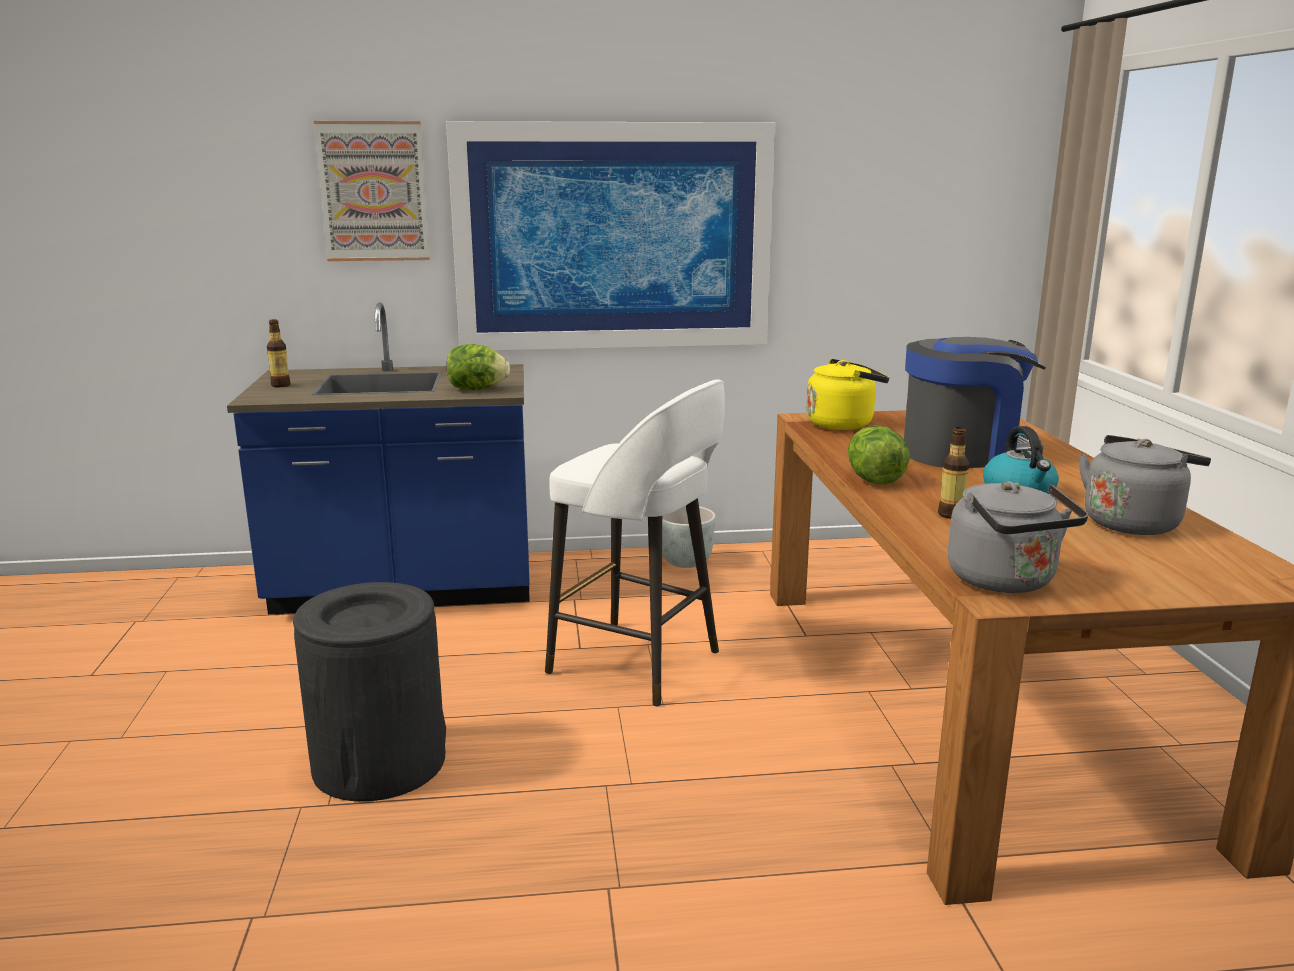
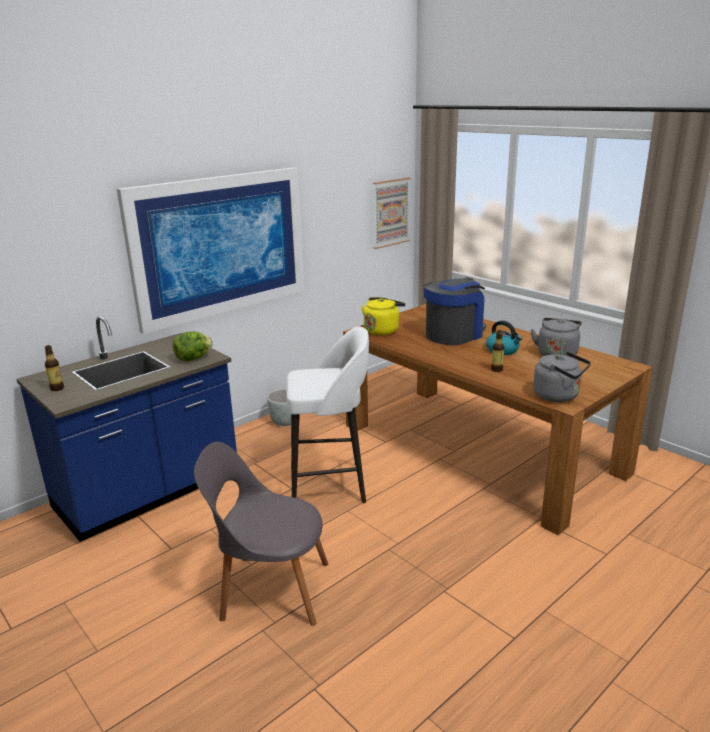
camera: 35 degrees left, 5 degrees up
(373, 192) = (73, 241): picture -> picture (390, 212)
(379, 761) = (270, 589): black trash can -> grey chair
(874, 480) = (443, 360): lettuce -> none

